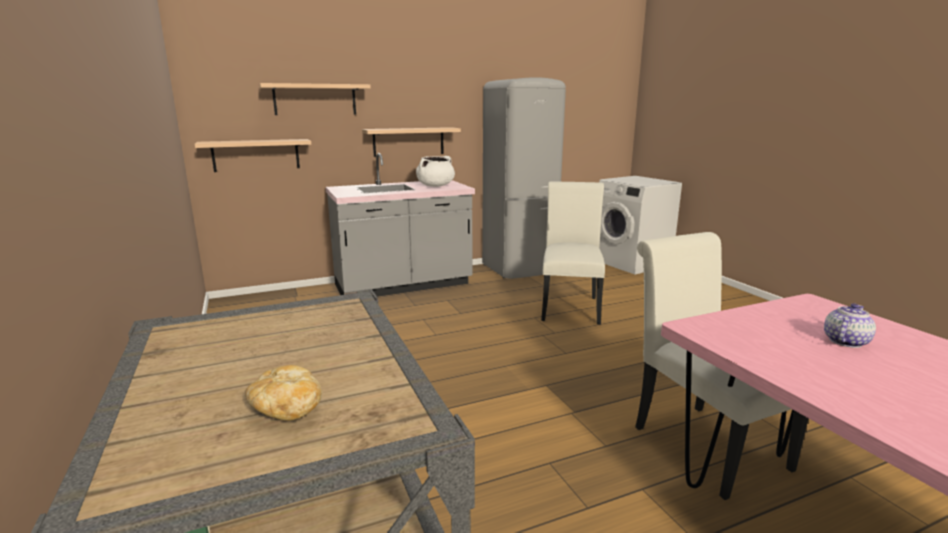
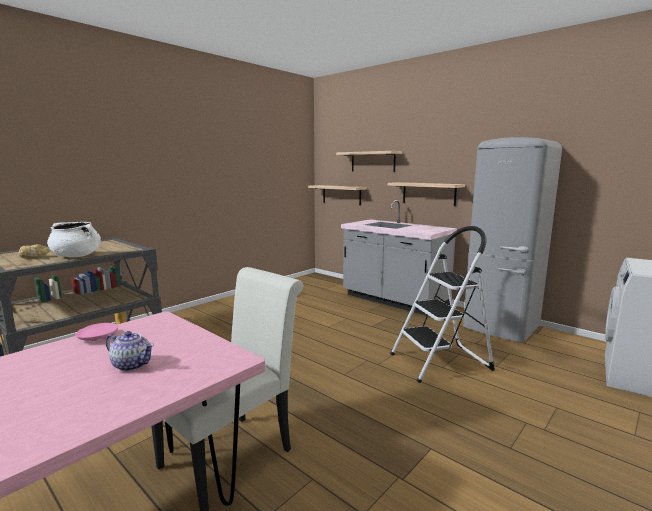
camera: 65 degrees right, 5 degrees down
(435, 186) = (419, 229): white cooking pot -> white cooking pot (77, 256)
(569, 306) = (443, 362): white chair -> step ladder
(766, 361) = (98, 337): none -> pink plate

